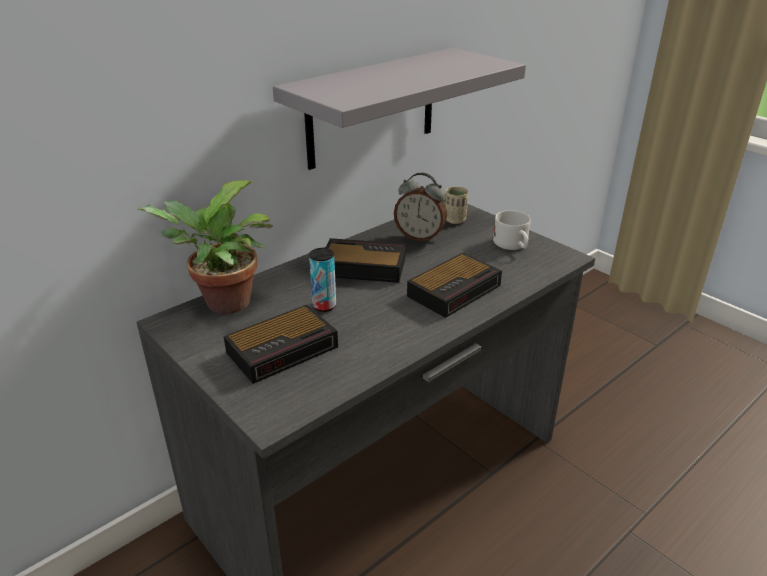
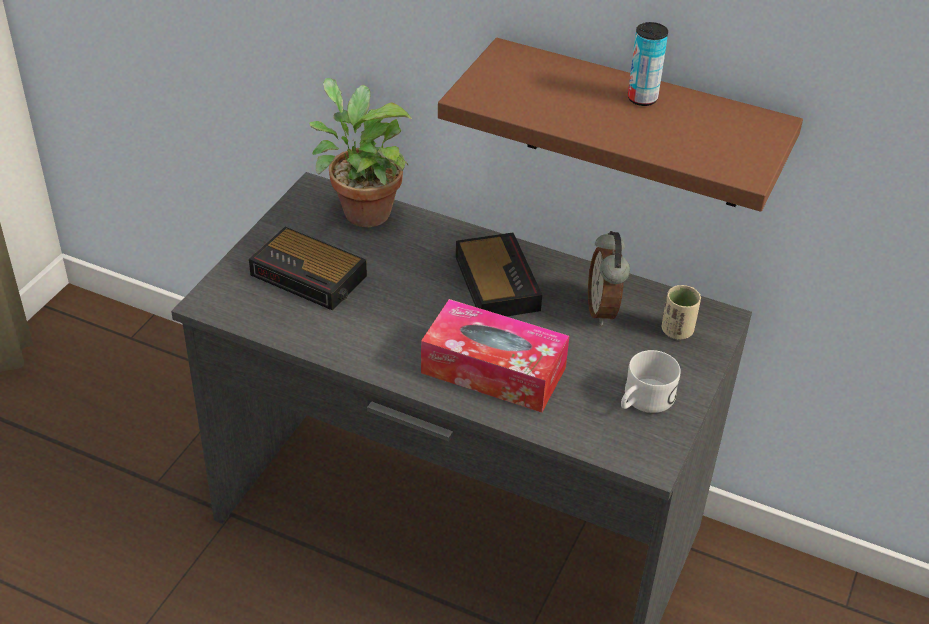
camera: 65 degrees right, 10 degrees up
(324, 306) = (398, 278): can -> can (642, 98)
(372, 108) = (636, 126): grey shelf -> brown shelf
(455, 290) = (493, 370): alarm clock -> tissue box

